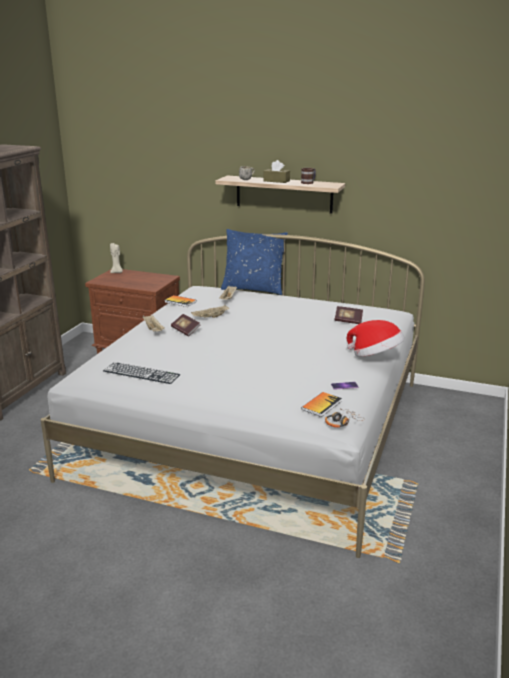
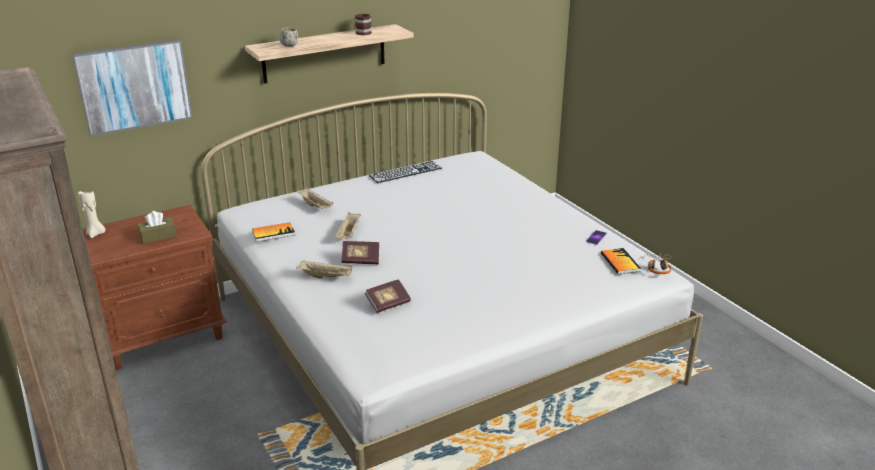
camera: 50 degrees left, 5 degrees up
(141, 373) = (430, 324): keyboard -> keyboard (405, 172)
(157, 187) = (134, 86): none -> picture
(253, 289) = (309, 185): blue pillow -> none
(276, 181) = (327, 39): brown tissue box -> brown tissue box (158, 236)
(348, 321) = (470, 179): book -> book (388, 303)
(375, 356) = (558, 201): hat -> none

